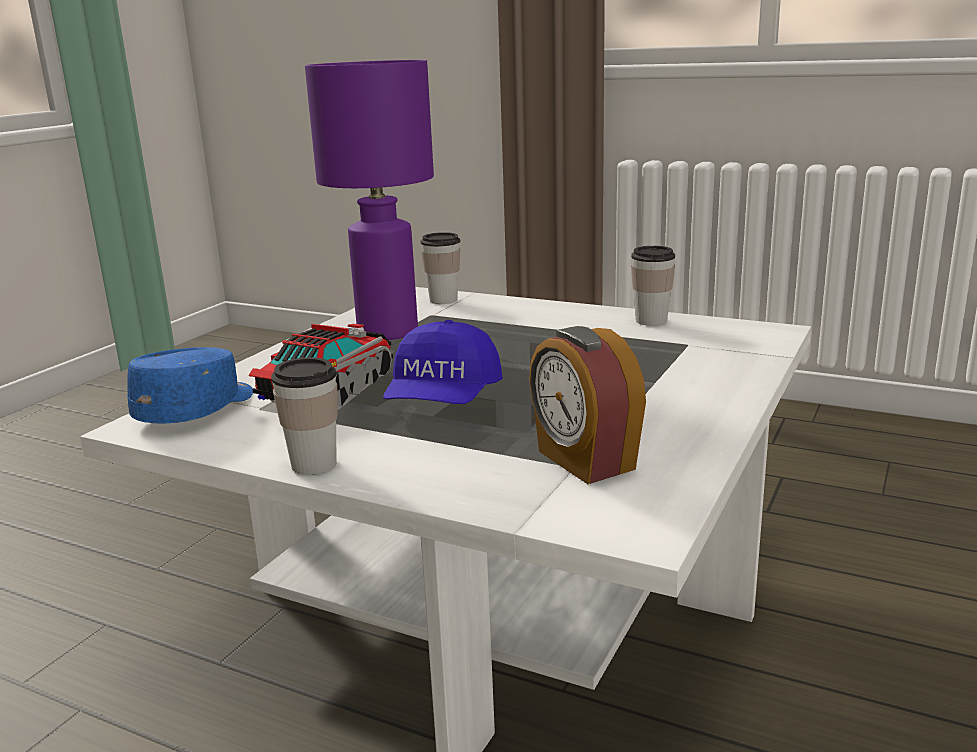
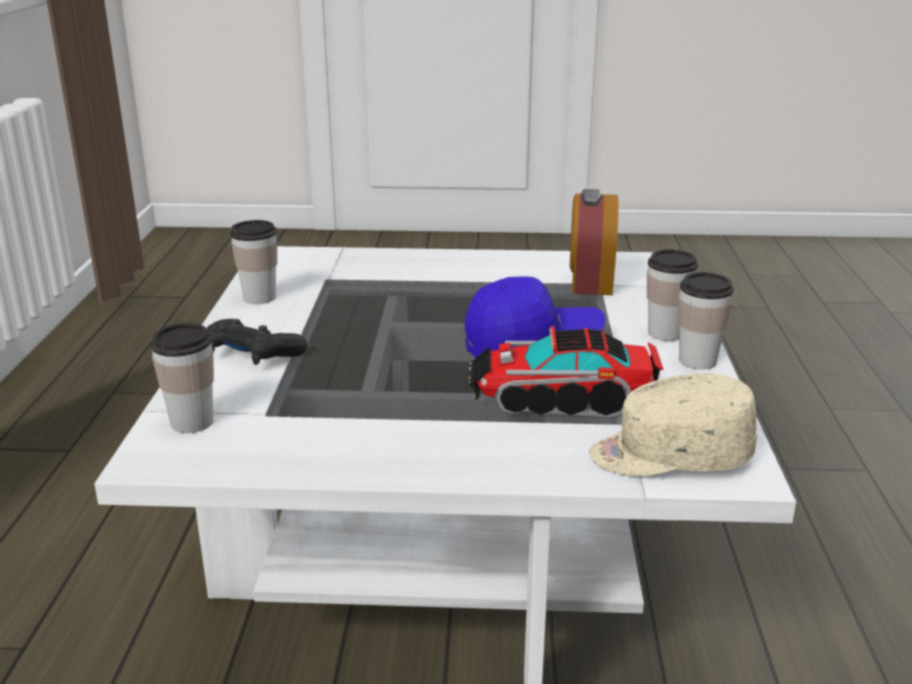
camera: 115 degrees left, 5 degrees up
(198, 409) = (670, 456): blue cap -> beige cap
(386, 332) = (357, 423): purple table lamp -> none
(394, 466) = (665, 333): none -> cup
(530, 315) = (252, 354): none -> black game controller
(583, 461) = (590, 283): alarm clock -> alarm clock turned 150 degrees clockwise

